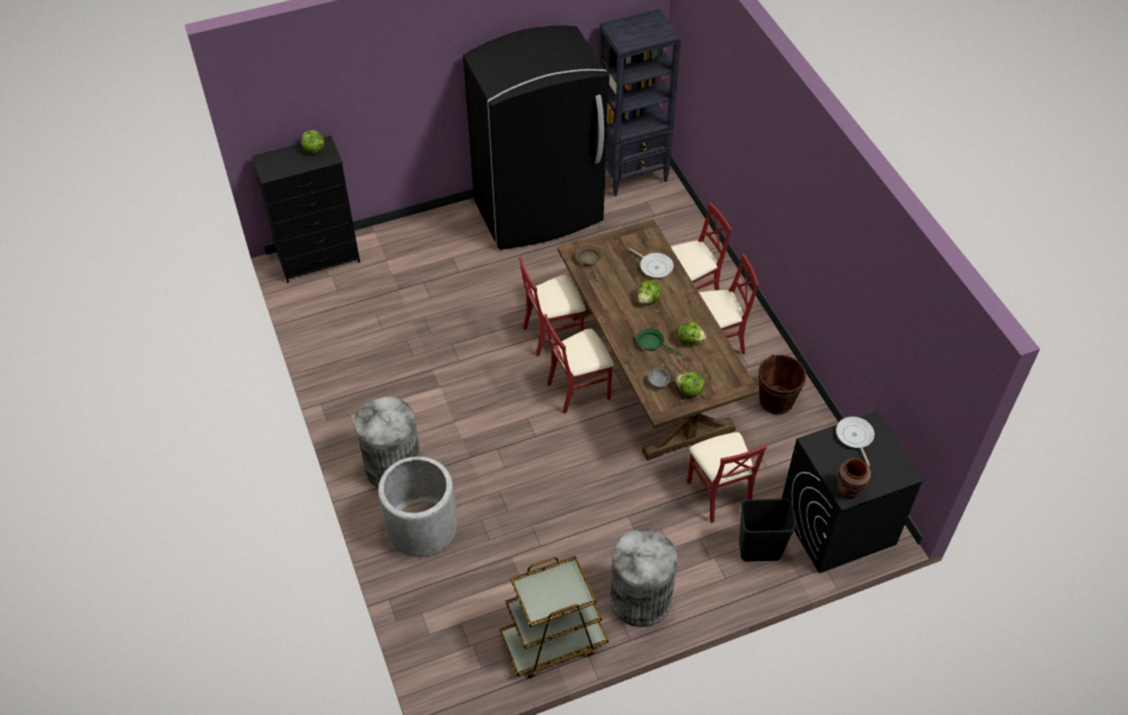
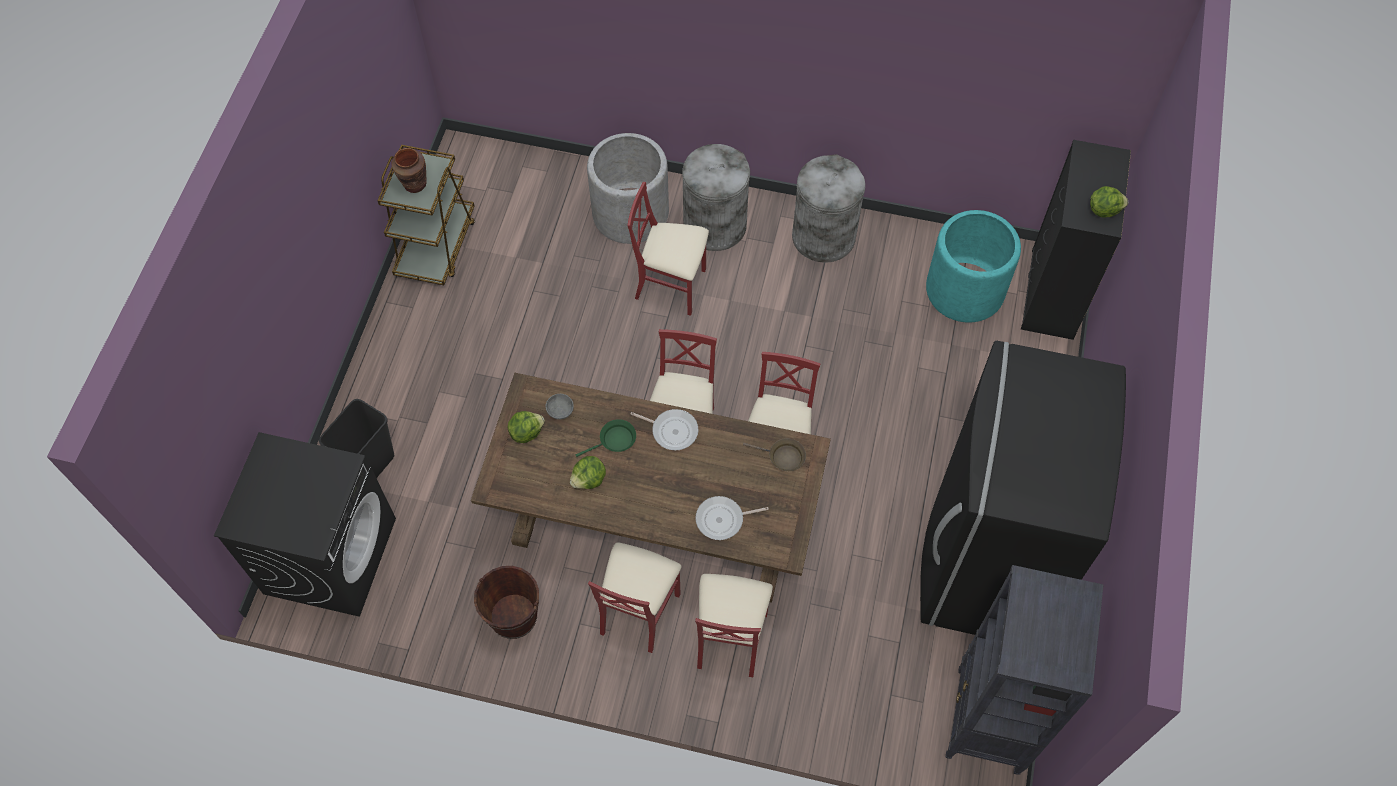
camera: 125 degrees right, 10 degrees up
(348, 301) = (965, 290): none -> turquoise planter
(640, 599) = (413, 333): grey trash can -> grey trash can (823, 236)
(648, 299) = (678, 479): lettuce -> none
(719, 494) = (455, 474): red chair -> red chair (671, 285)
(848, 490) = (270, 455): brown vase -> brown vase (414, 184)
(855, 437) = (315, 510): frying pan -> frying pan (672, 430)

